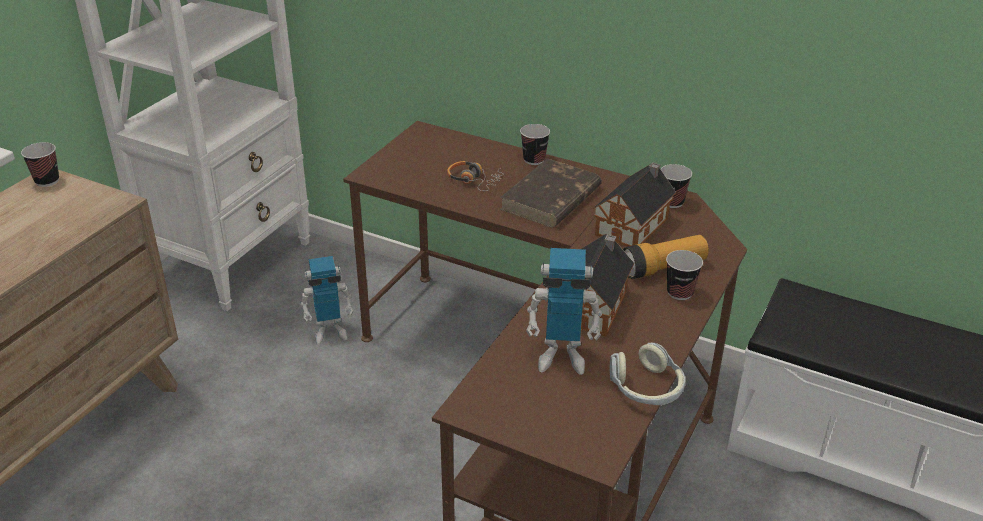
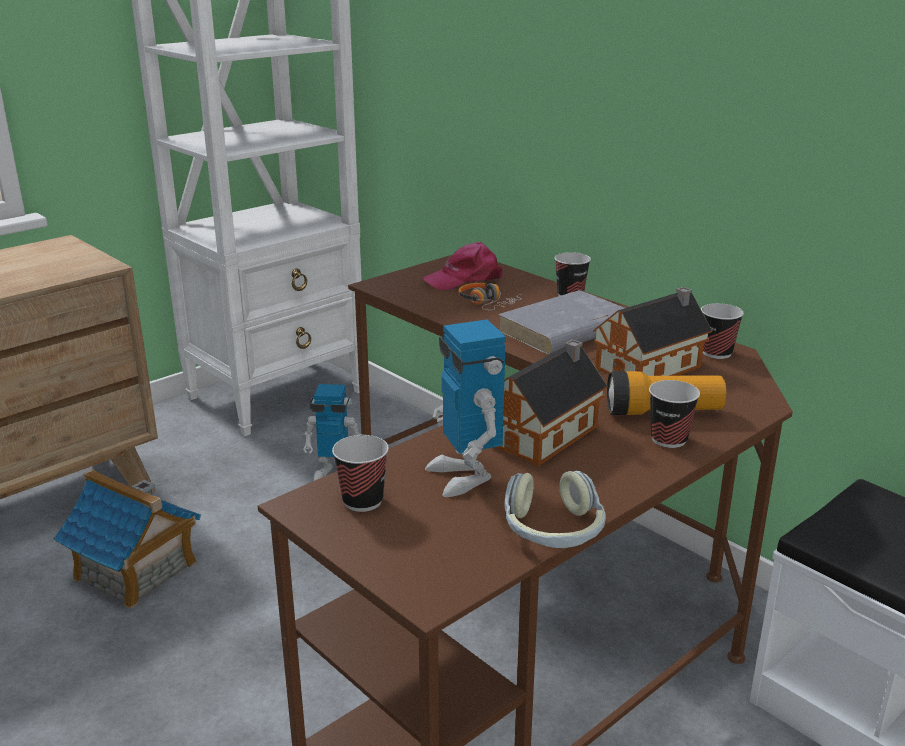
camera: 20 degrees right, 10 degrees down
(47, 181) = (59, 244): cup -> cup (362, 501)
(211, 463) = (136, 571): none -> toy house
(438, 155) = (464, 279): none -> pink cap
(550, 199) = (564, 330): brown book -> grey book
(561, 357) = (465, 476): toy robot -> toy robot turned 45 degrees clockwise

